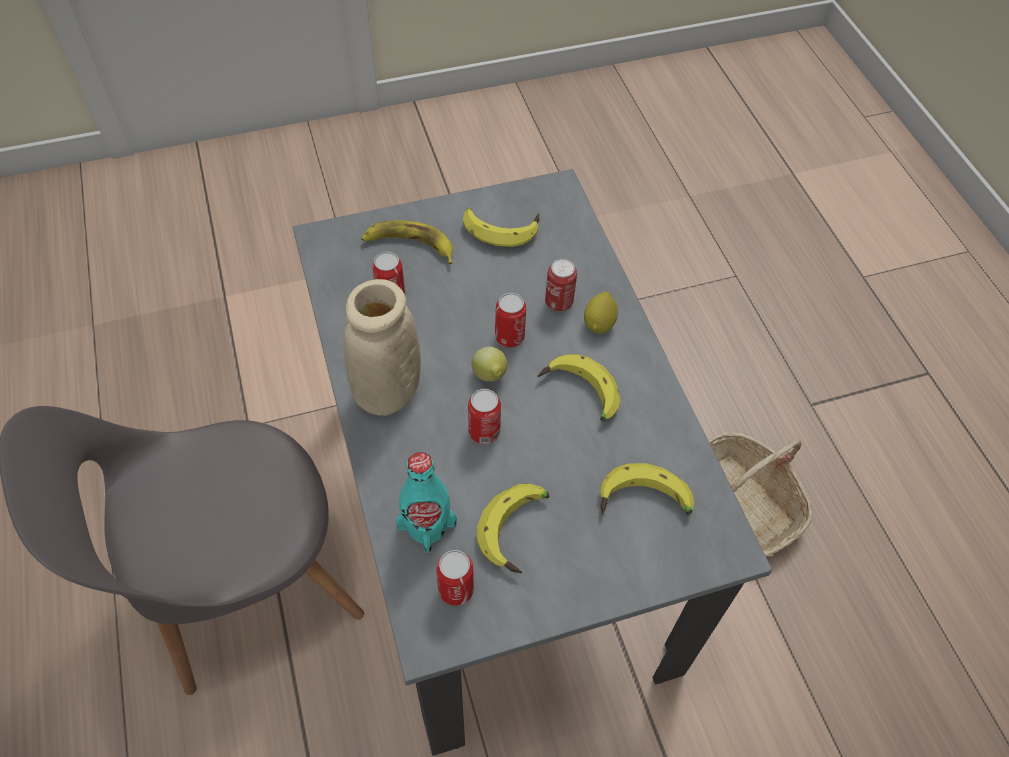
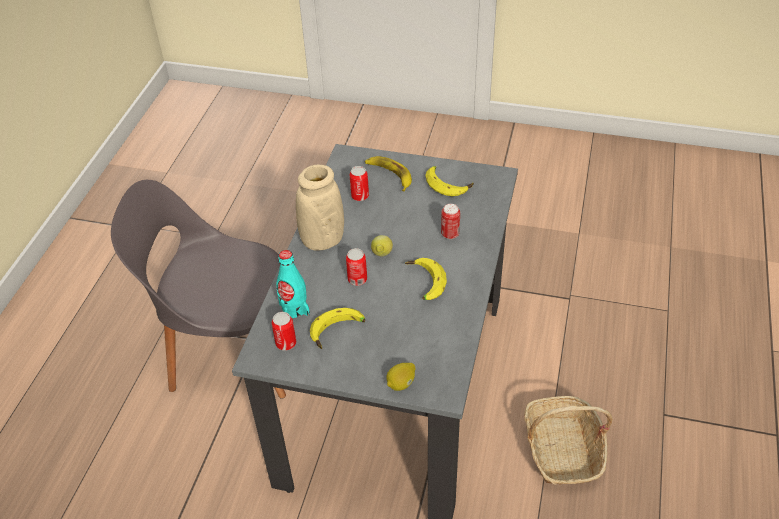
camera: 35 degrees right, 10 degrees down
(509, 337) = (408, 240): can -> none
(599, 323) = (465, 253): lemon -> lemon (401, 383)
(644, 503) = (415, 350): banana -> none

